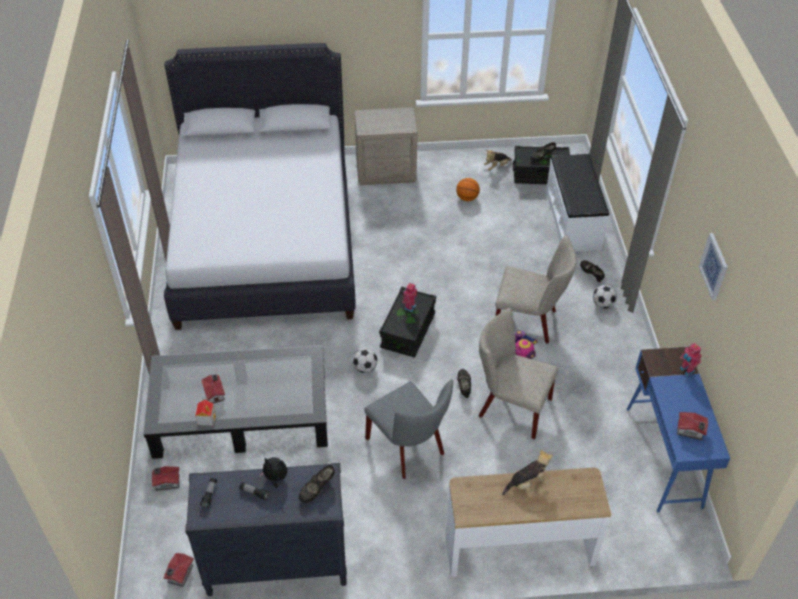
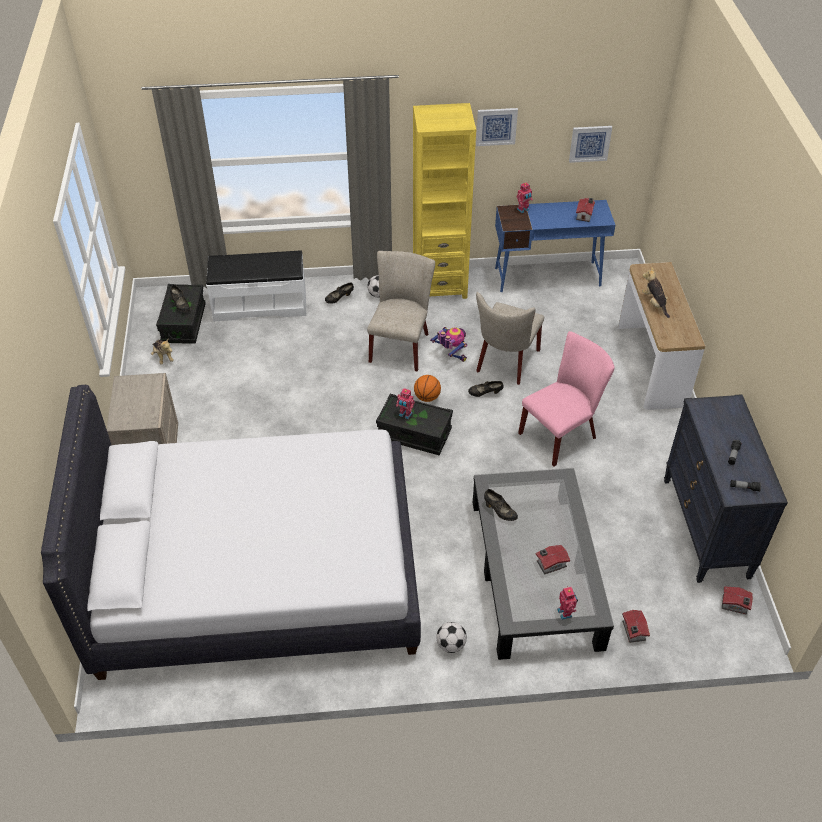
camera: 90 degrees left, 0 degrees up
(163, 400) = (565, 613): none -> toy robot
(206, 418) = (584, 568): toy house -> none
(275, 478) = (713, 441): plush toy -> none
(317, 489) = (717, 412): black shoe -> black shoe (499, 512)
(365, 368) = (466, 468): football -> football (451, 645)
(409, 448) = (561, 434): grey chair -> pink chair
(467, 198) = (213, 383): basketball -> basketball (427, 397)
(627, 354) = (439, 285): none -> yellow bookcase
(744, 379) = (590, 143): none -> picture

